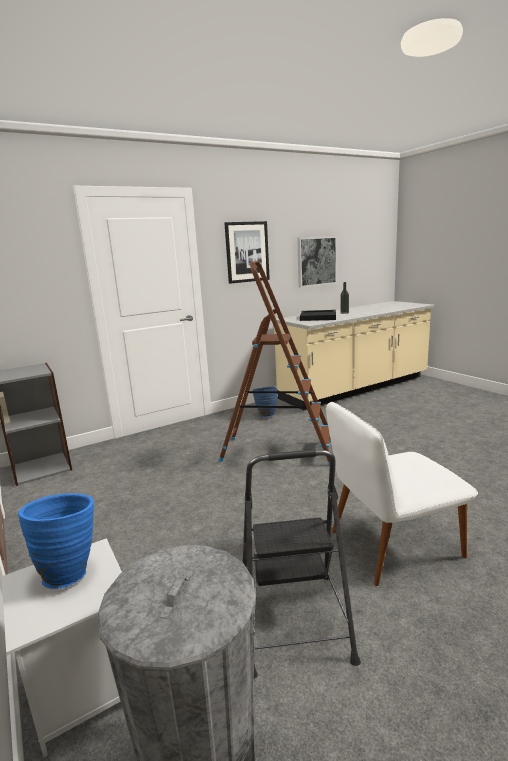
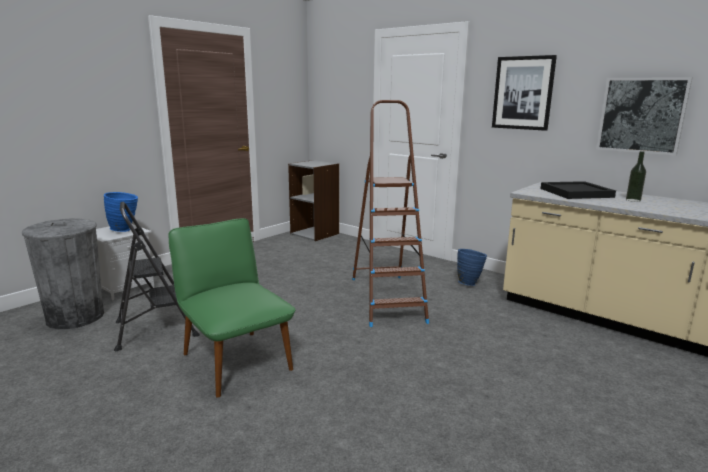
camera: 70 degrees right, 0 degrees up
(395, 543) = (236, 361): white chair -> green chair

